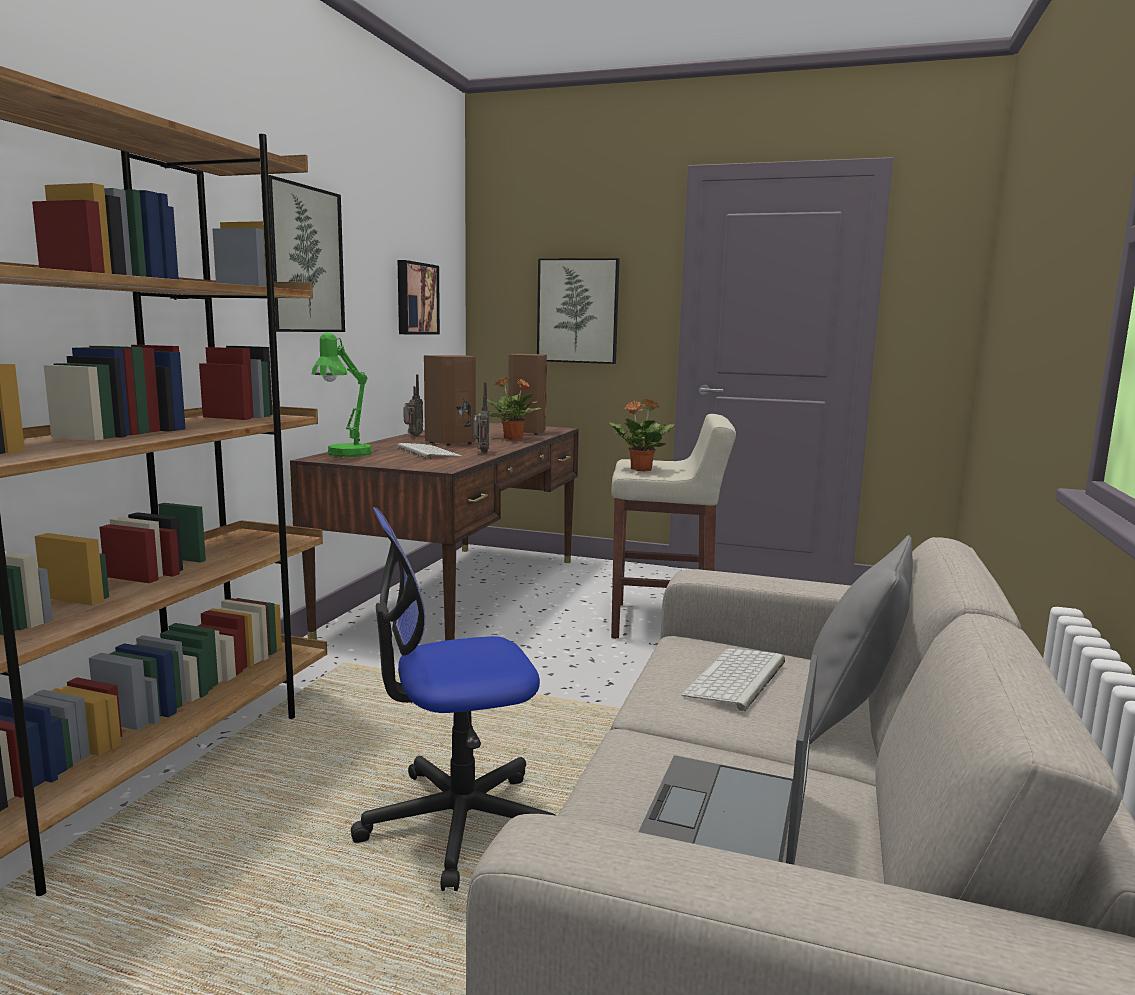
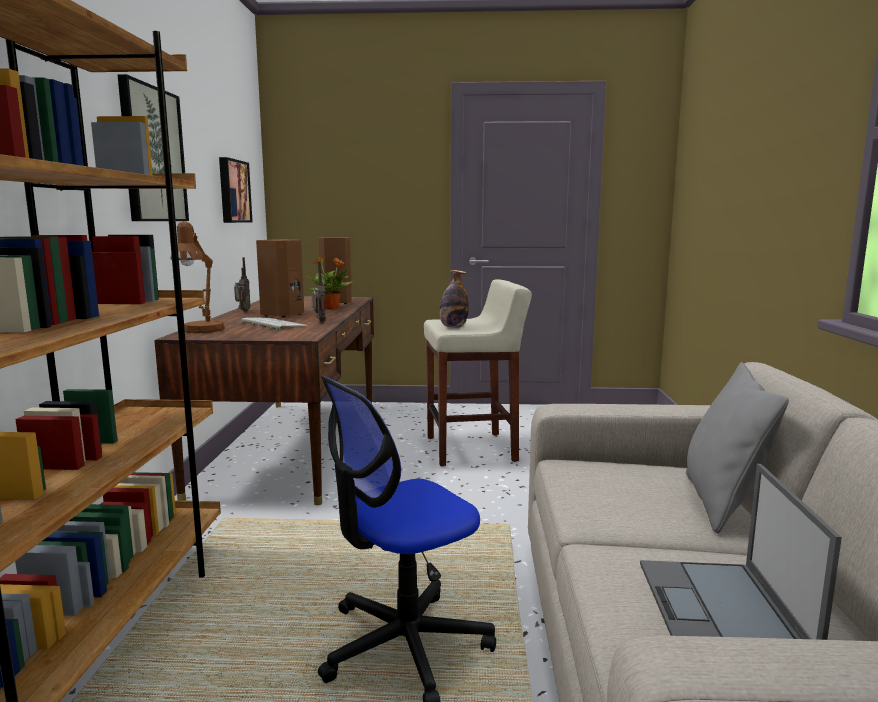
camera: 15 degrees left, 0 degrees up
(345, 455) = (201, 331): green table lamp -> brown table lamp
(578, 311) = (365, 200): picture -> none
(640, 469) = (453, 327): potted plant -> bottle
(737, 679) = (627, 489): keyboard -> none

